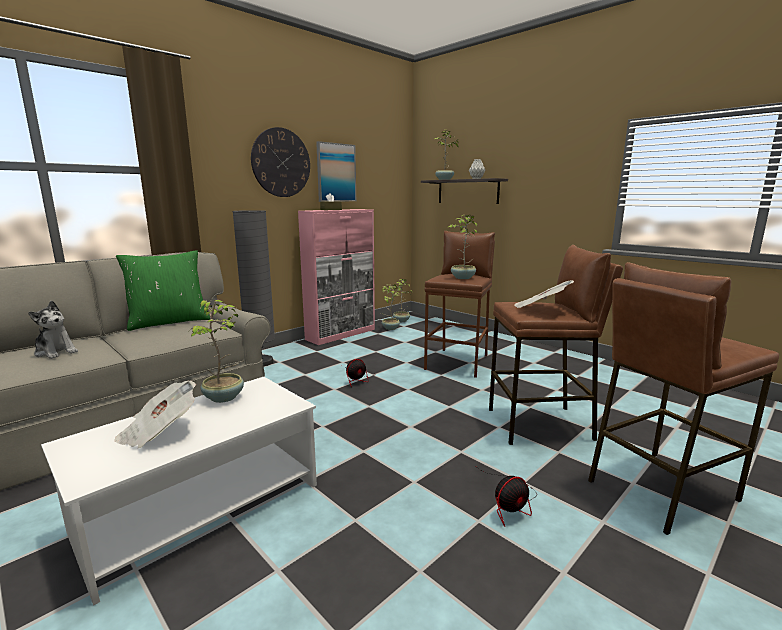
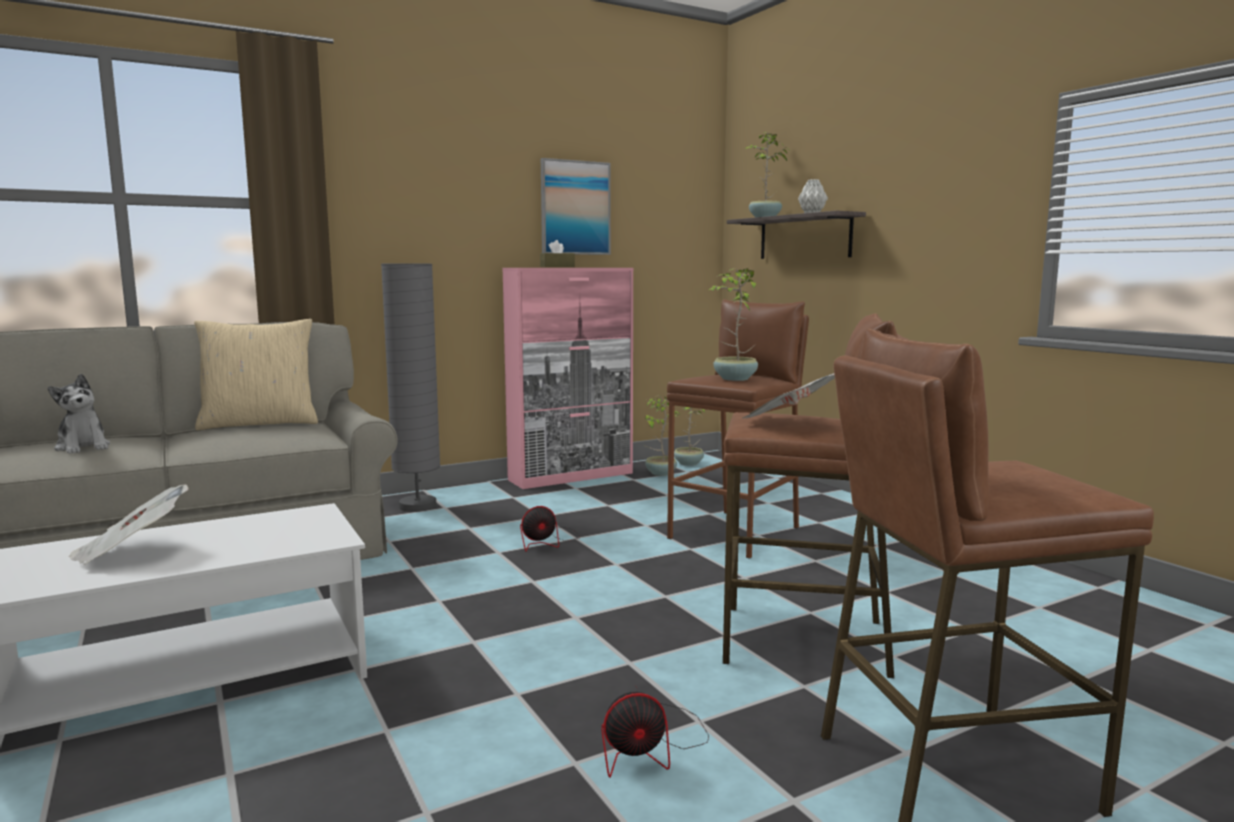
camera: 15 degrees right, 5 degrees down
(169, 322) = (260, 423): green pillow -> beige pillow
(225, 397) = (254, 522): potted plant -> none
(281, 163) = (478, 192): wall clock -> none

